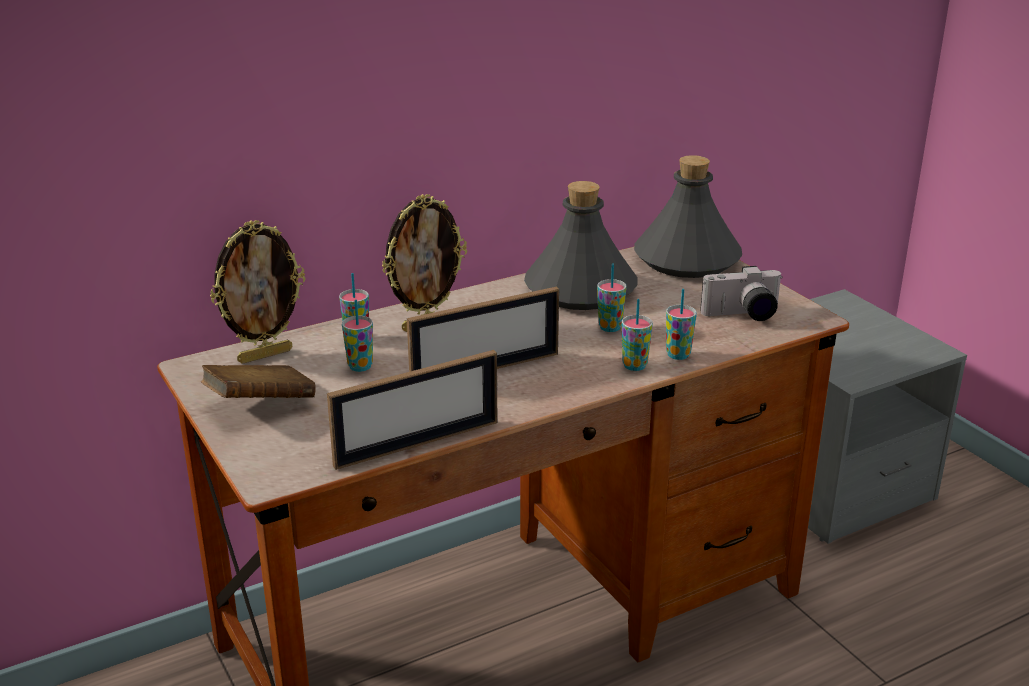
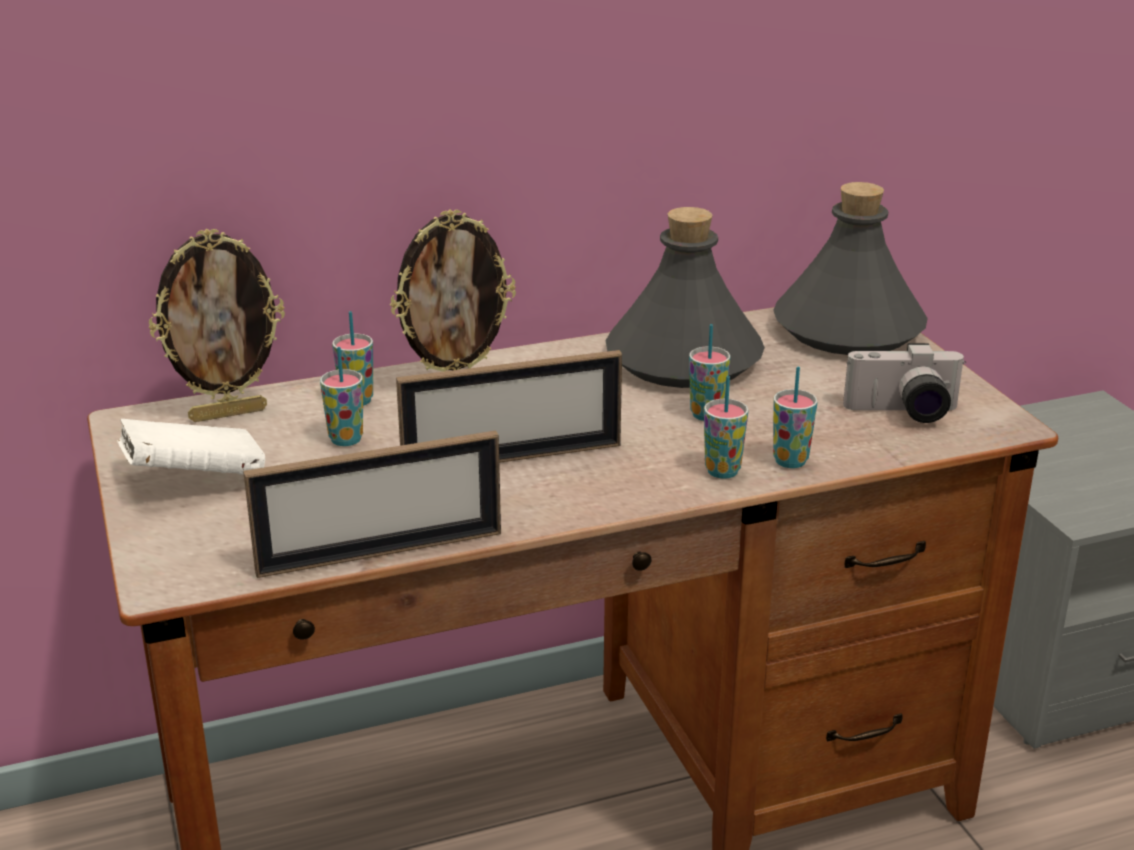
camera: 10 degrees right, 0 degrees up
(260, 405) = (195, 479): brown book -> white book

